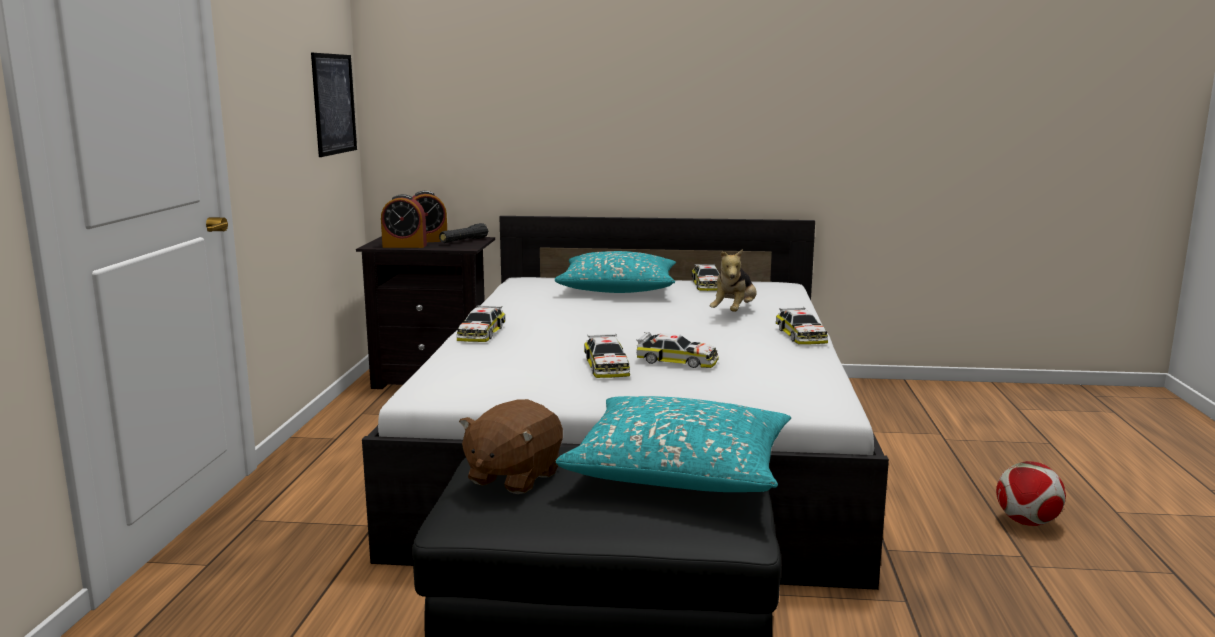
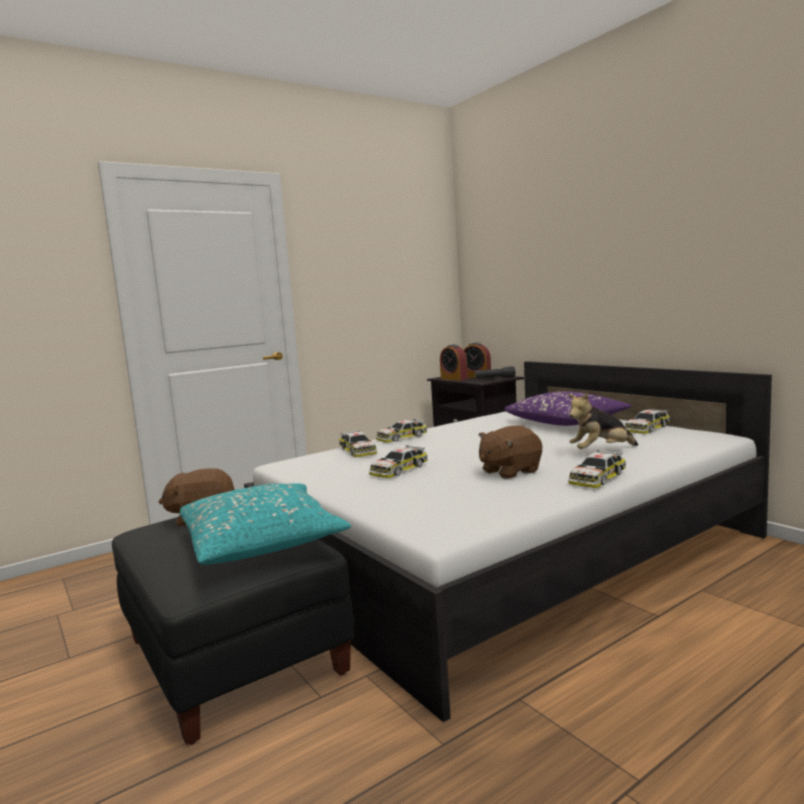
camera: 50 degrees right, 5 degrees down
(334, 104) = (424, 287): picture -> none
(618, 289) = (567, 422): turquoise pillow -> purple pillow
(677, 361) = (447, 475): toy car -> toy car (358, 451)
(716, 345) = (509, 471): none -> brown plush toy
(1027, 522) = (724, 756): football -> none

